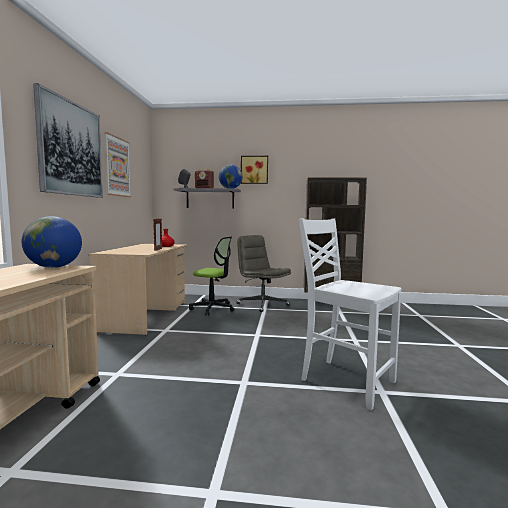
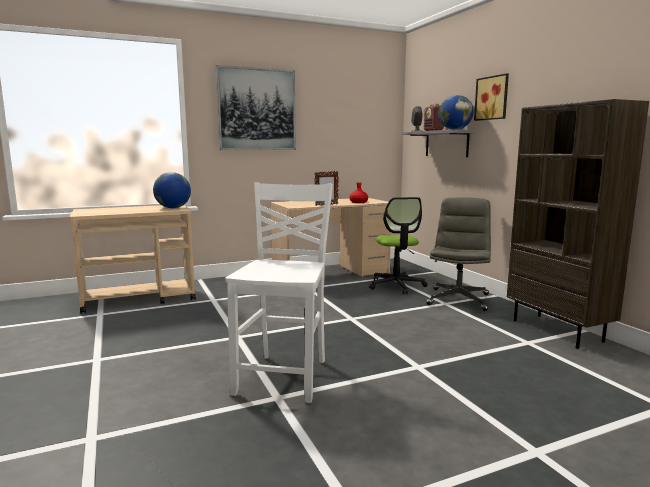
camera: 60 degrees right, 5 degrees up
(117, 167) = (327, 115): picture -> none

